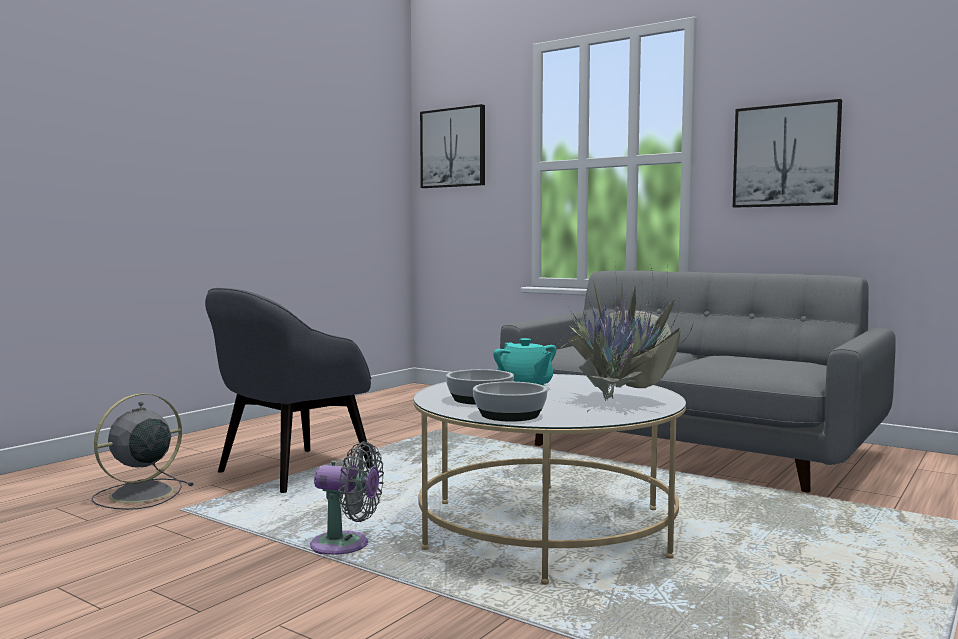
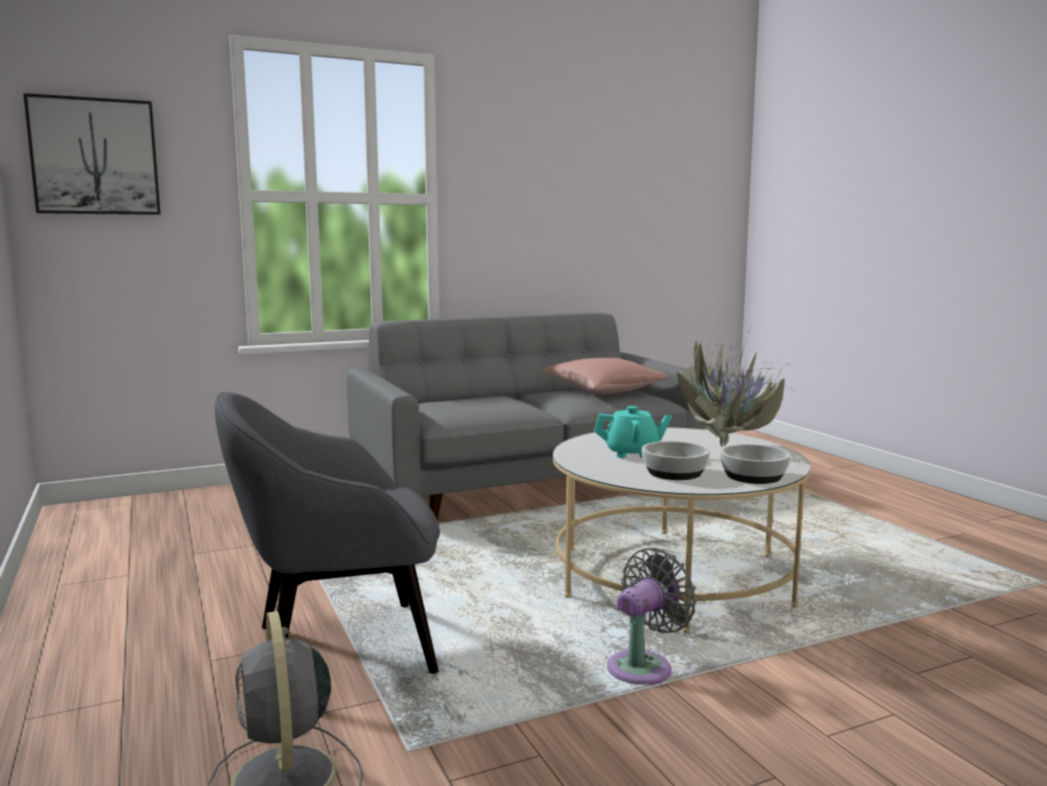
camera: 60 degrees left, 5 degrees up
(292, 471) = (338, 650): grey armchair -> grey armchair turned 90 degrees clockwise
(769, 361) = (604, 391): none -> pink pillow
(786, 156) = (519, 206): picture -> none

